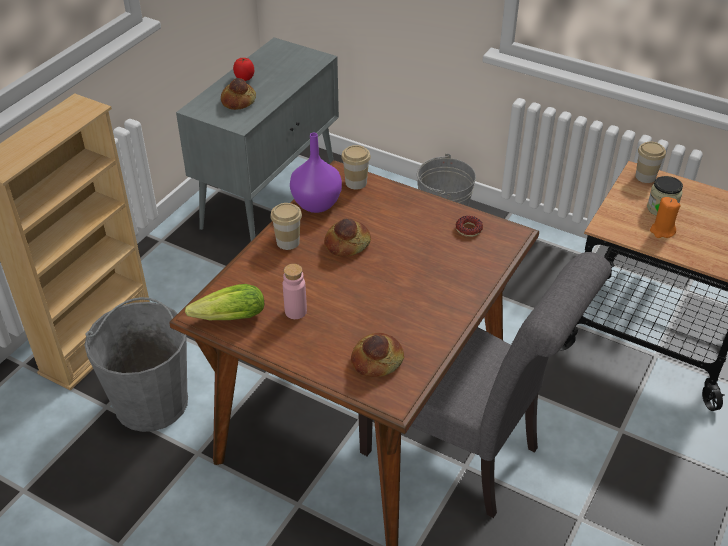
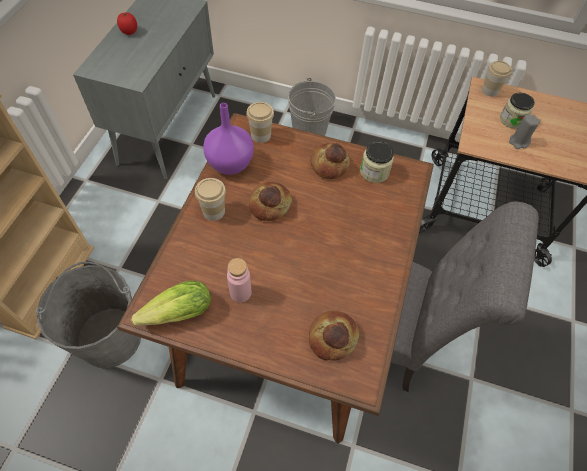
camera: 15 degrees left, 15 degrees up
(238, 101) = (128, 56): bread -> bread (329, 165)
(468, 229) = (374, 172): donut -> jar
(662, 231) = (518, 142): orange candle -> grey candle

